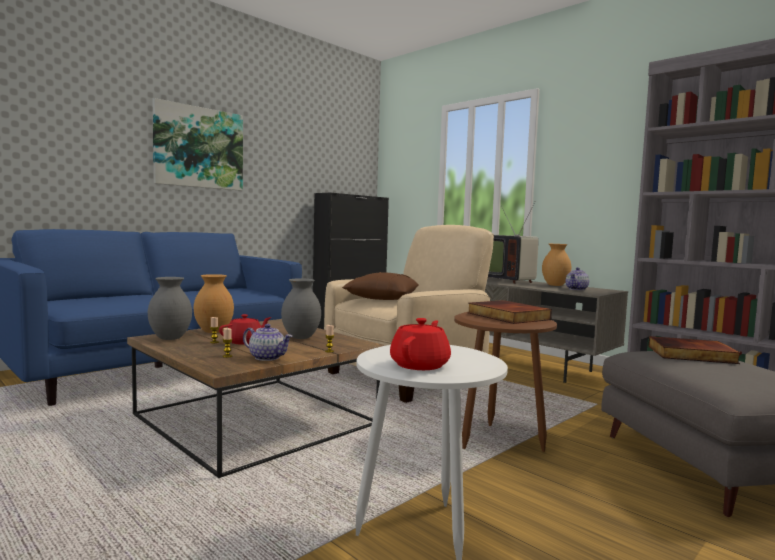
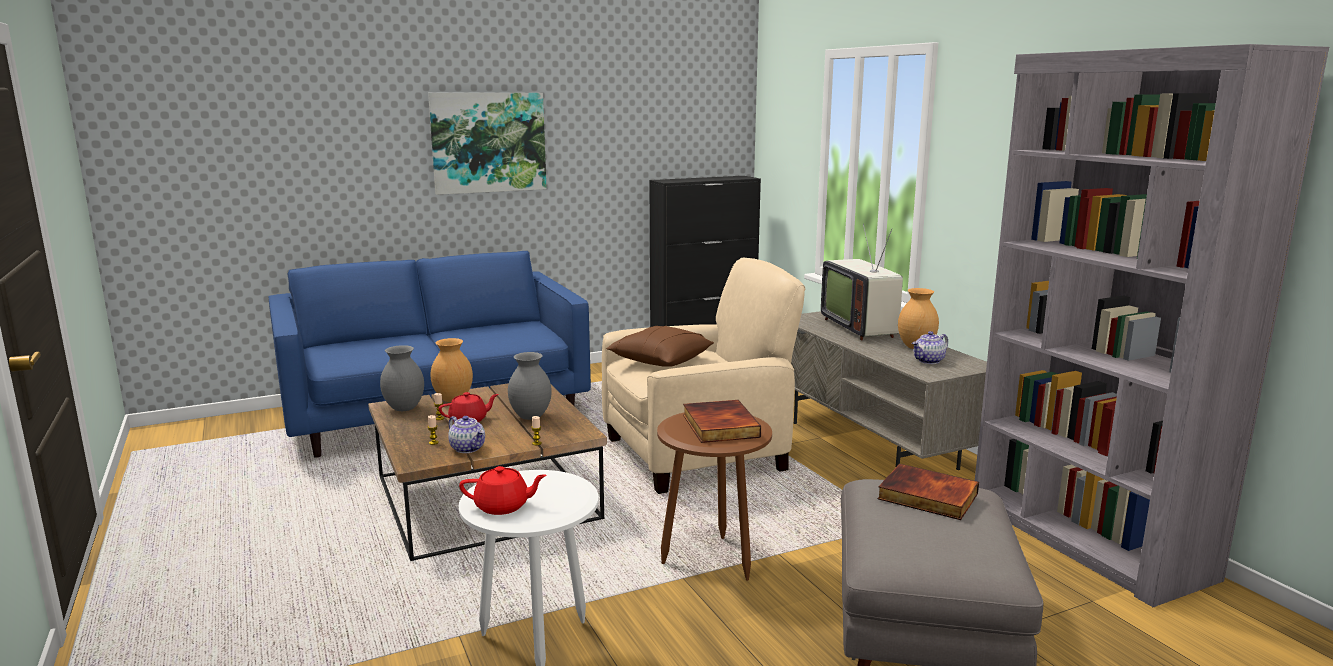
camera: 20 degrees right, 10 degrees up
(420, 365) = (503, 506): red teapot -> red teapot turned 45 degrees clockwise

